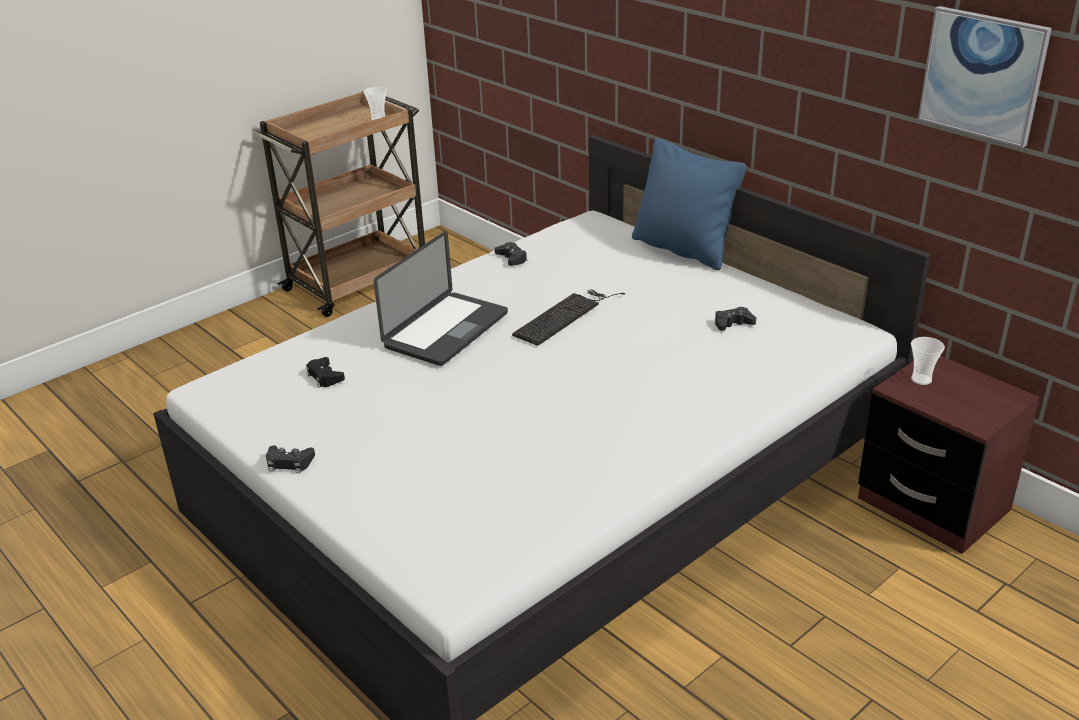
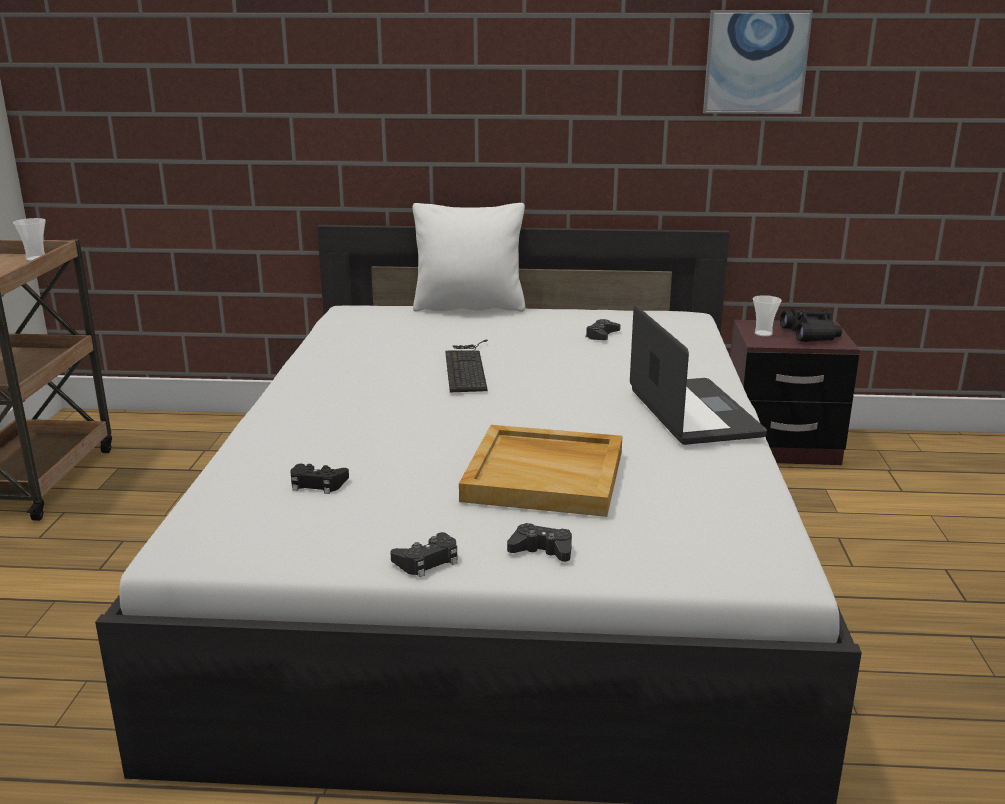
camera: 45 degrees left, 10 degrees down
(446, 330) = (374, 410): laptop -> laptop (693, 413)
(449, 438) = (546, 475): none -> beige tray
(511, 258) = (330, 349): black game controller -> black game controller (542, 550)
(683, 249) = (469, 307): blue pillow -> white pillow
(969, 401) = (810, 334): none -> black binoculars

